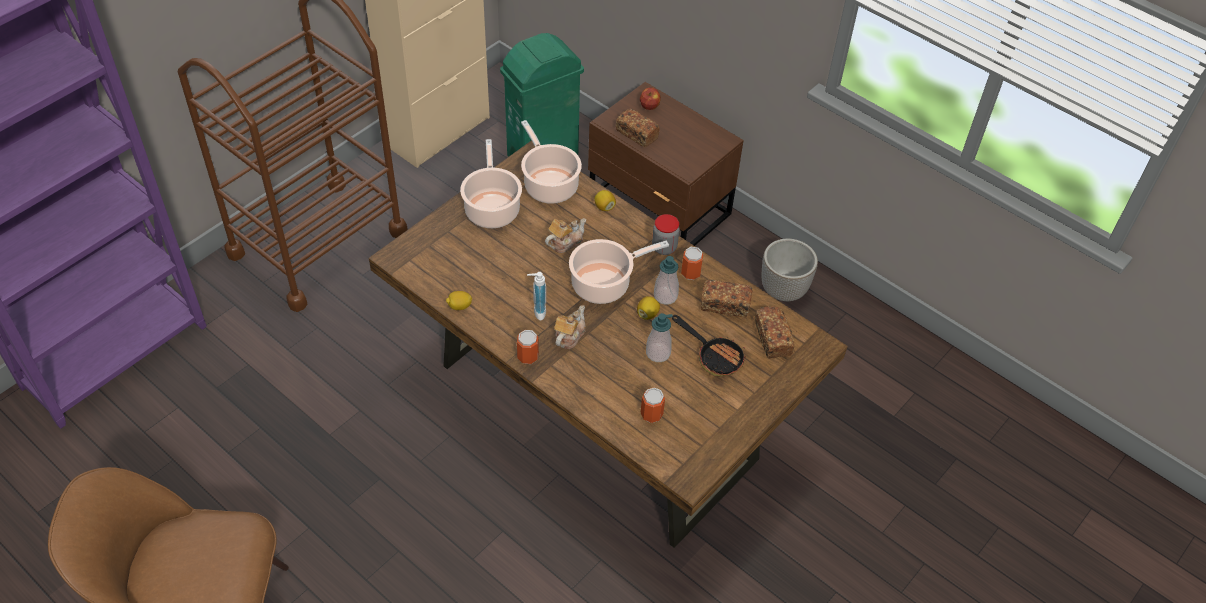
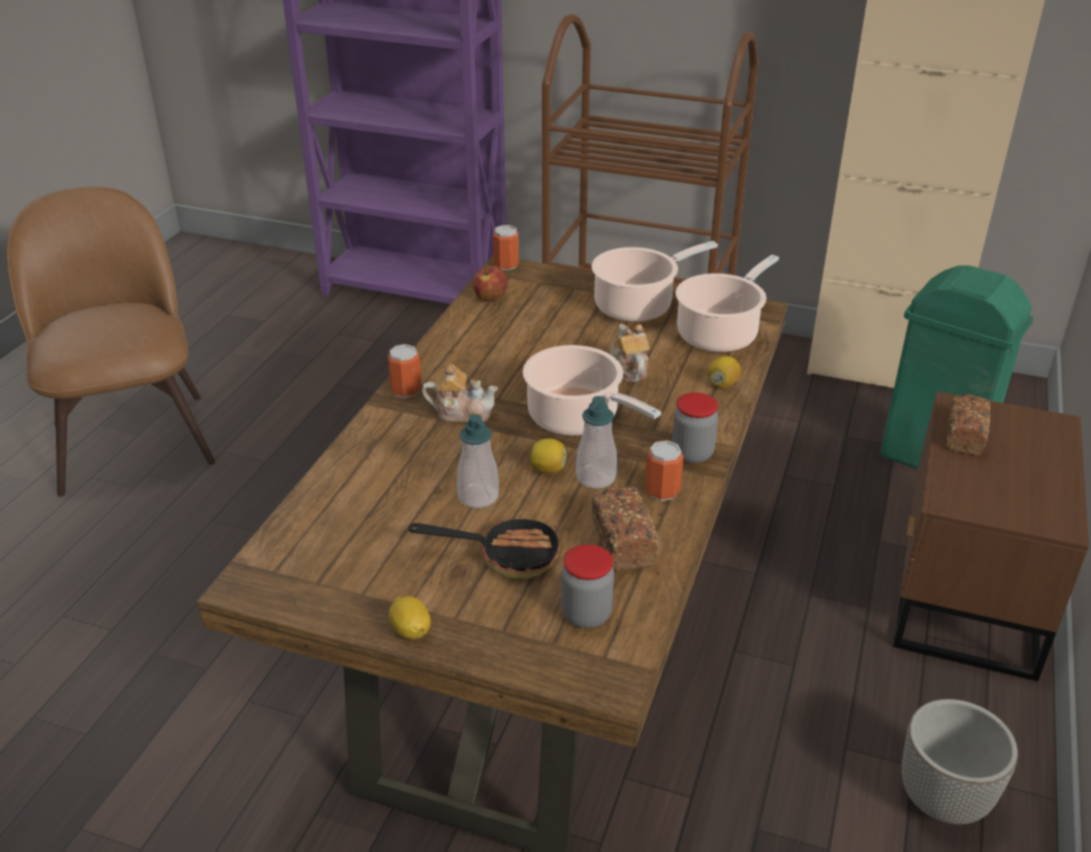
camera: 70 degrees right, 15 degrees down
(459, 306) = (458, 324): lemon -> lemon (411, 631)
(537, 311) = (488, 378): soap dispenser -> none
(565, 242) = (627, 369): teapot -> teapot turned 135 degrees counterclockwise
(649, 106) = (1036, 433): apple -> apple (490, 297)
(651, 414) = (356, 518): can -> can (506, 265)
(714, 356) = (506, 555): frying pan -> frying pan turned 105 degrees counterclockwise
(772, 339) = (586, 614): bread -> jar

